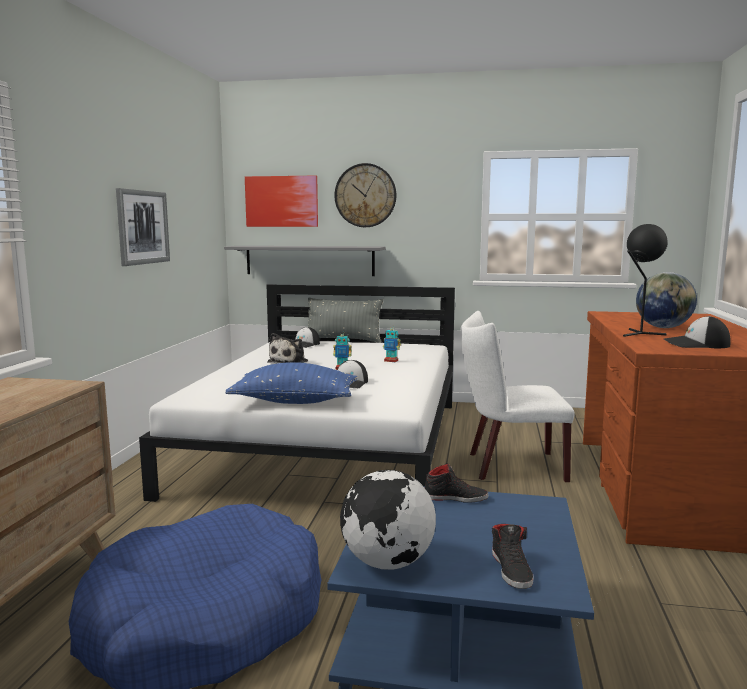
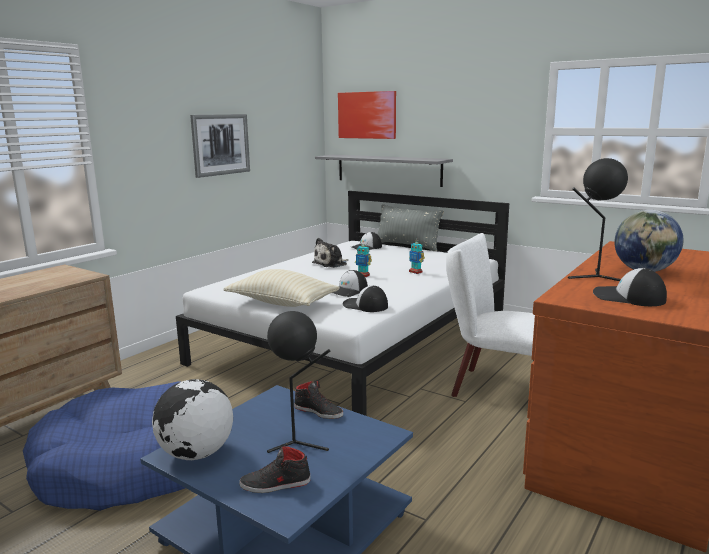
camera: 25 degrees right, 5 degrees up
(295, 402) = (282, 303): blue pillow -> beige pillow
(365, 195) = (436, 109): wall clock -> none
(389, 394) = (365, 306): none -> cap
(479, 529) = (298, 443): none -> black table lamp
(512, 570) = (275, 484): black shoe -> black shoe turned 60 degrees clockwise

